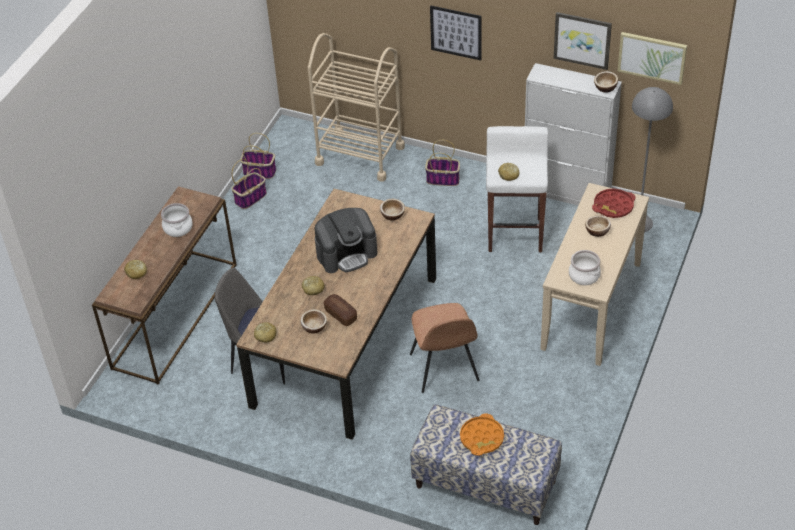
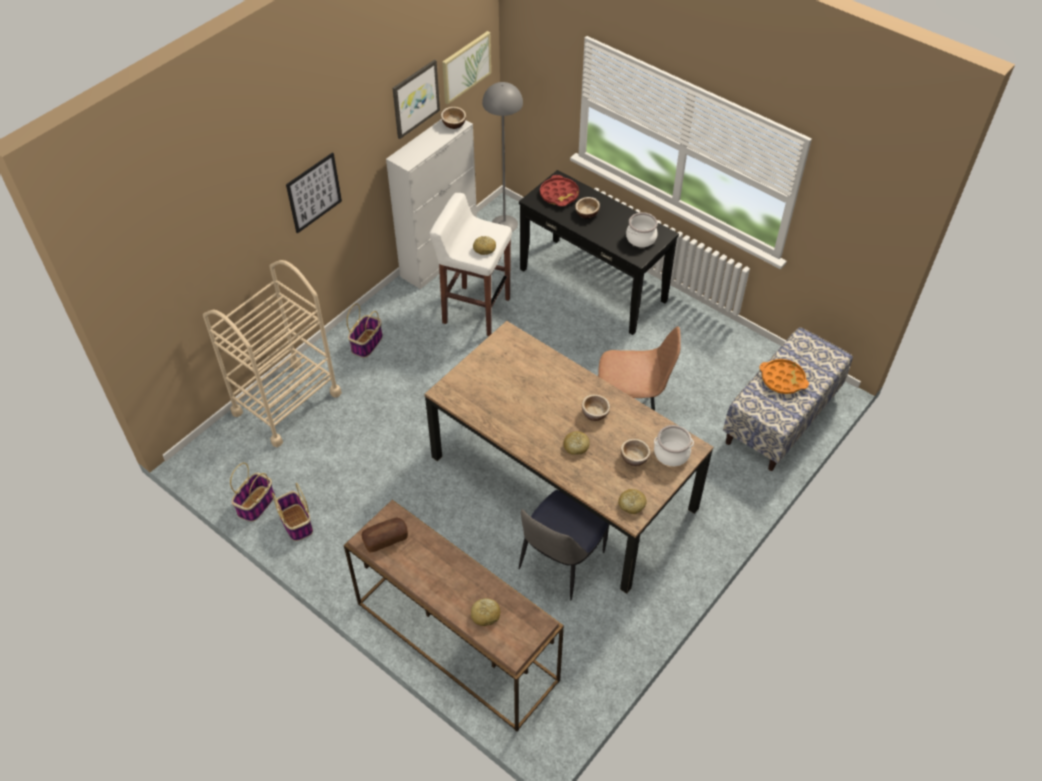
camera: 75 degrees left, 5 degrees up
(177, 228) = (425, 555): cooking pot -> cooking pot (671, 454)
(340, 315) = (624, 431): bread -> bread (385, 539)
(347, 254) = (534, 405): coffee machine -> none
(392, 215) = (493, 353): bowl -> bowl (595, 413)
(592, 305) = (593, 284): beige console table -> black console table

